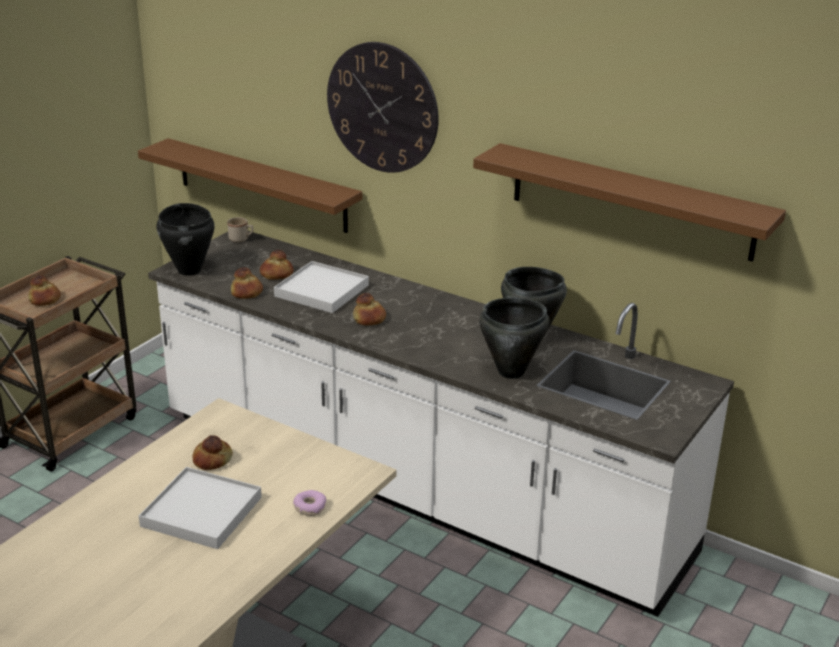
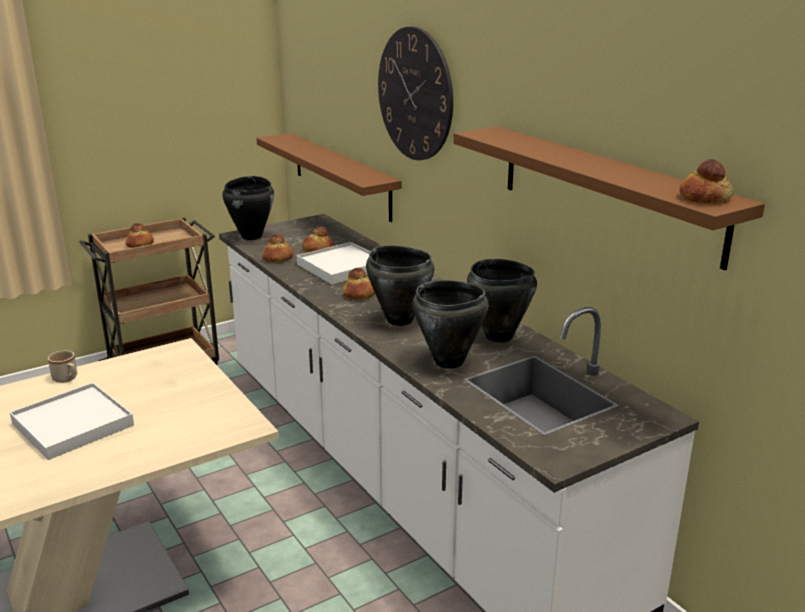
camera: 25 degrees right, 5 degrees down
(212, 459) = (130, 384): bread -> bread (704, 197)
(241, 239) = (317, 222): beige mug -> beige mug (67, 379)
(309, 507) = (164, 444): donut -> none
(432, 339) = (399, 320): none -> black cooking pot

